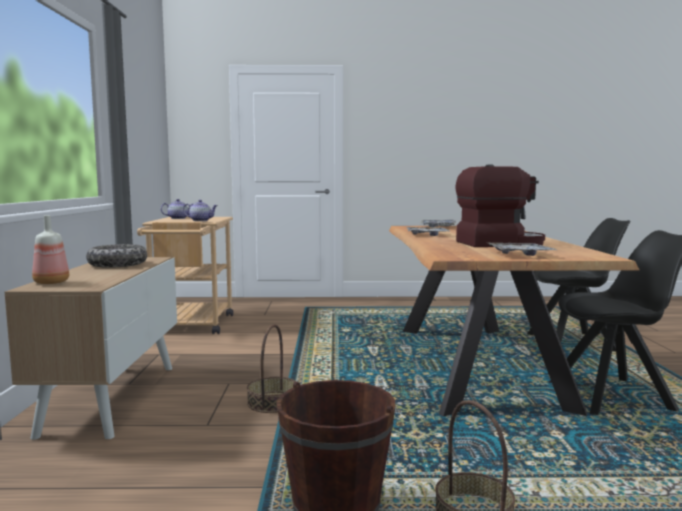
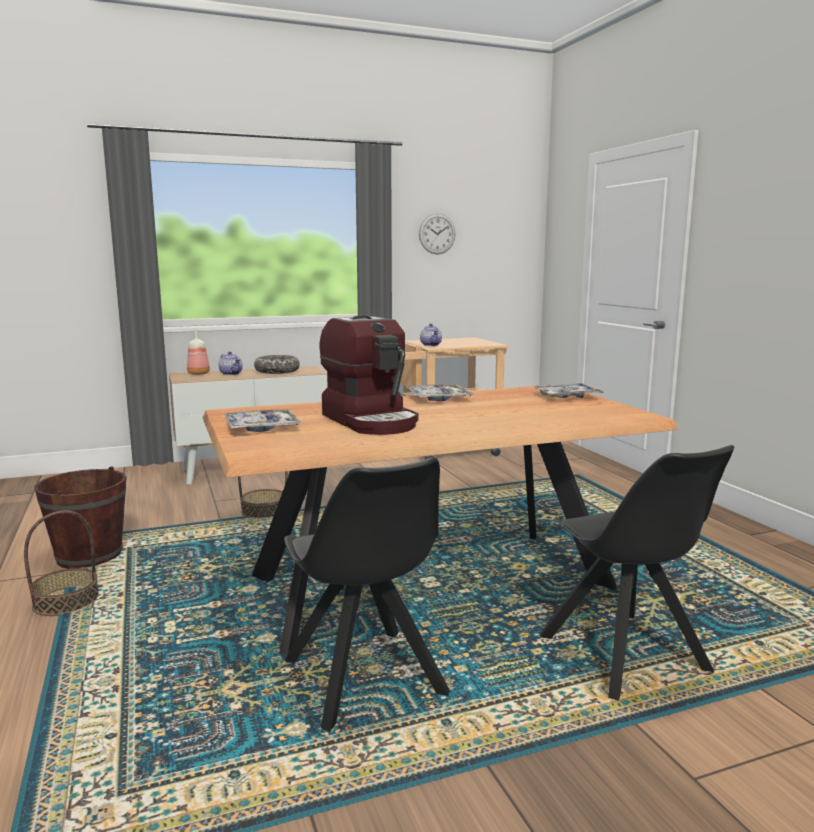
camera: 70 degrees right, 5 degrees up
(131, 115) = (437, 234): none -> wall clock
(178, 218) = (455, 340): teapot -> teapot (231, 374)

